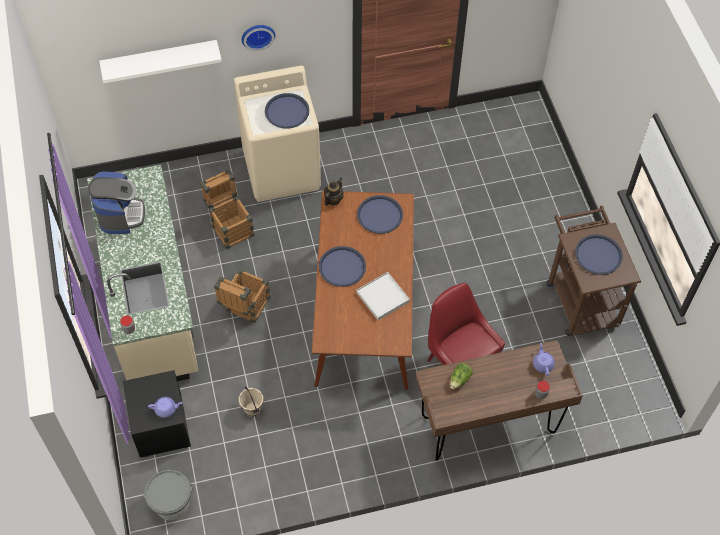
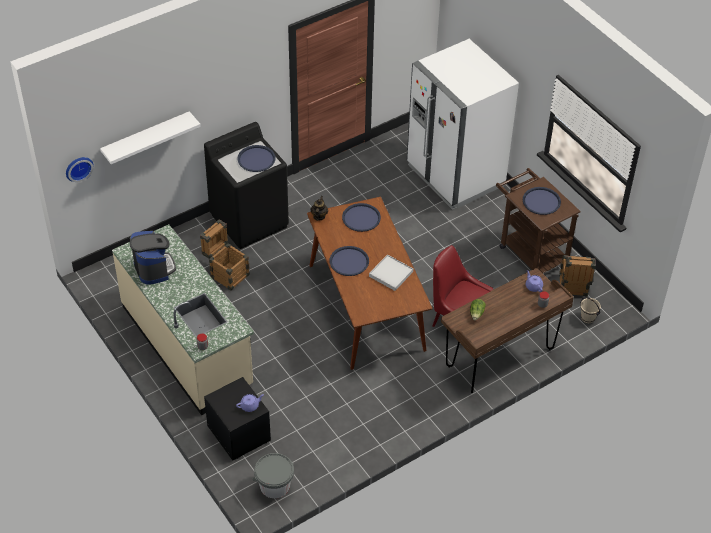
camera: 20 degrees left, 10 degrees down
(245, 308) = (267, 329): crate -> crate (573, 288)
(252, 409) = (308, 400): beige bucket -> beige bucket (587, 318)
(257, 35) = (220, 101): wall clock -> wall clock (78, 167)
(282, 170) = (249, 220): beige washing machine -> black washing machine
(533, 178) = (455, 175): none -> white fridge

